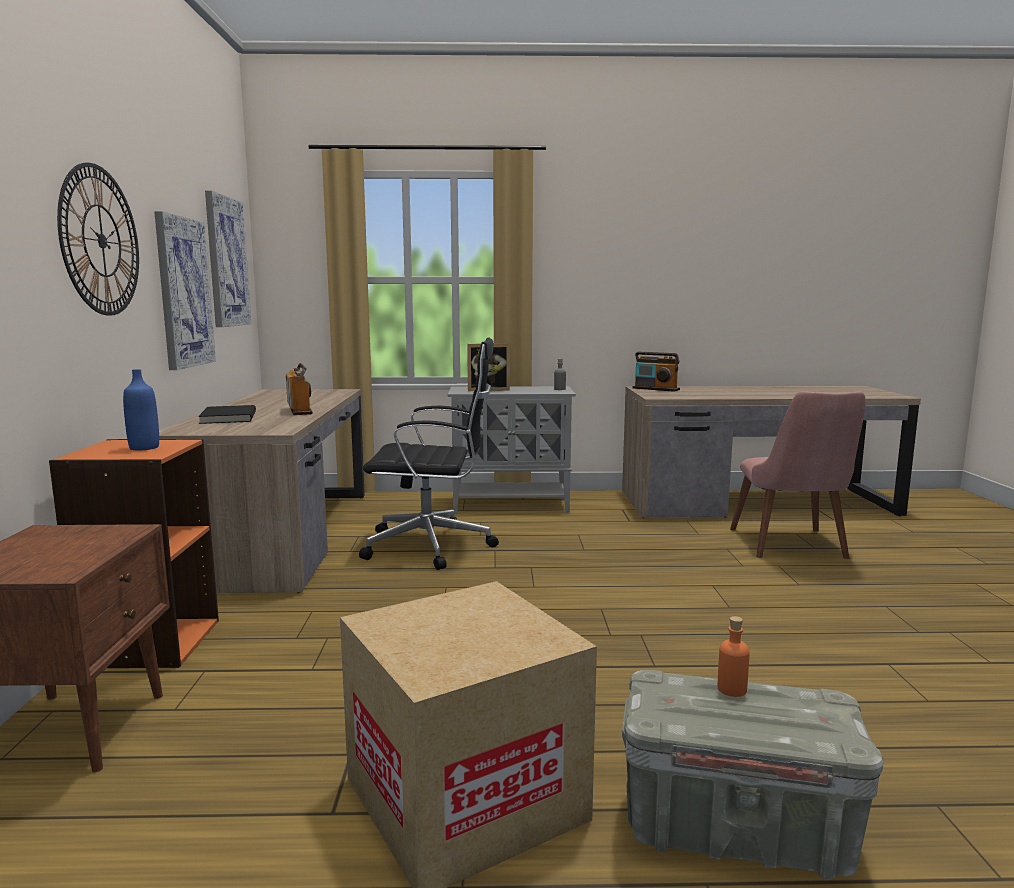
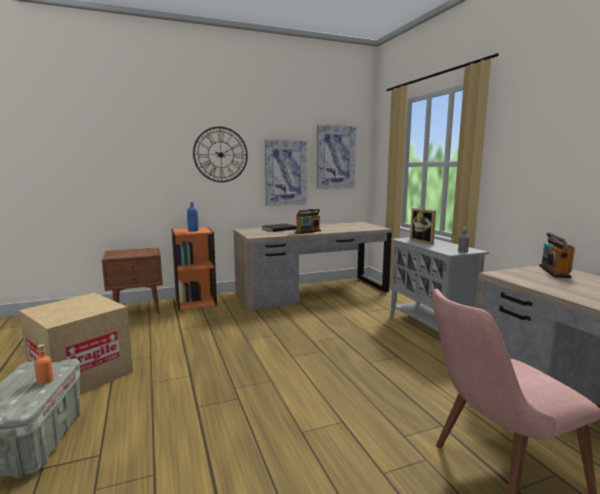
camera: 70 degrees right, 0 degrees up
(432, 546) = (330, 321): black office chair -> none

